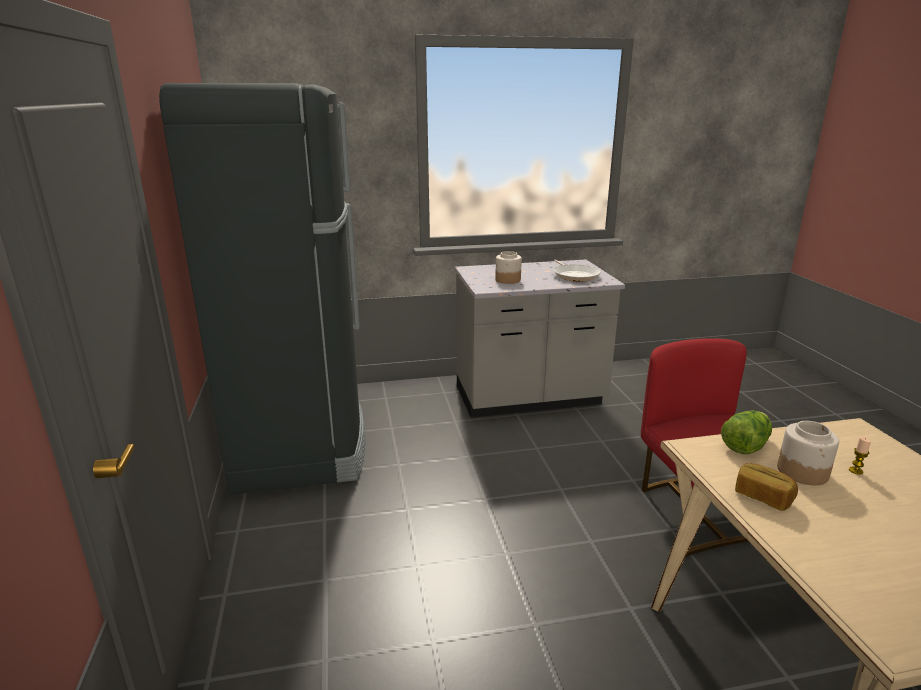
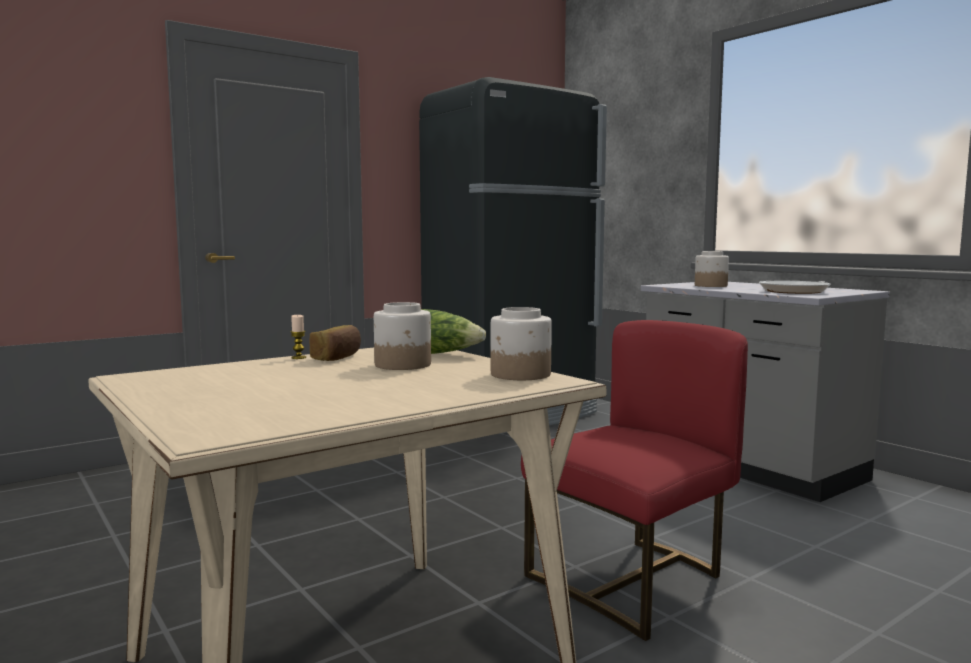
camera: 65 degrees right, 15 degrees down
(840, 436) = (520, 374): none -> jar
(855, 471) = (428, 376): candle -> candle (298, 357)

